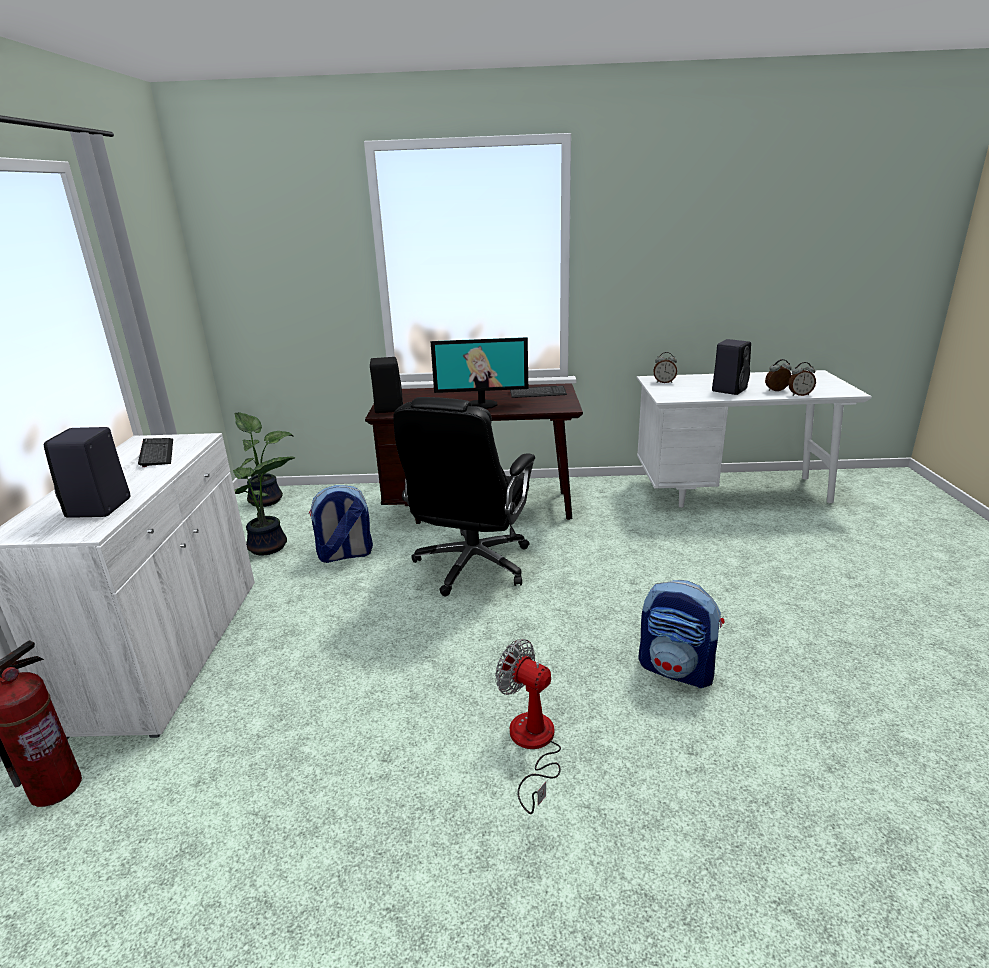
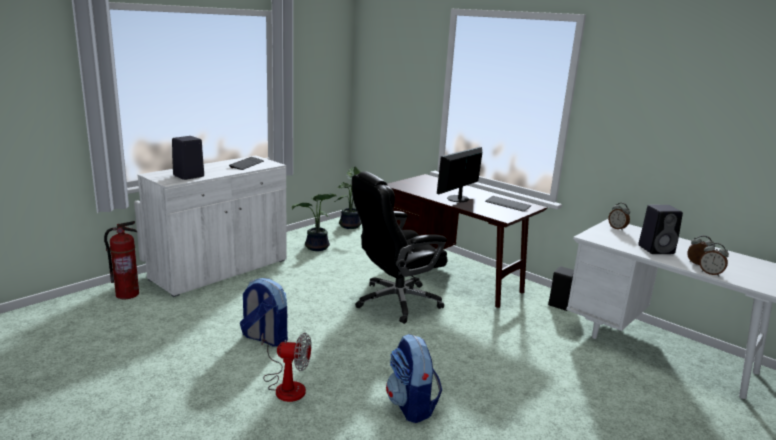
camera: 40 degrees right, 5 degrees down
(345, 555) = (344, 266): backpack -> backpack (264, 338)
(388, 408) = (404, 183): black speaker -> black speaker (561, 304)
(482, 404) = (458, 199): monitor -> monitor turned 90 degrees clockwise
(532, 745) = (286, 386): fan -> fan turned 105 degrees clockwise

